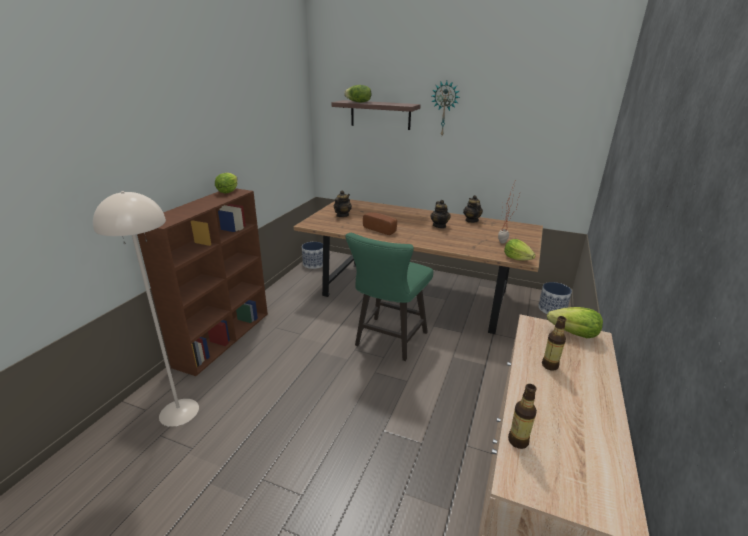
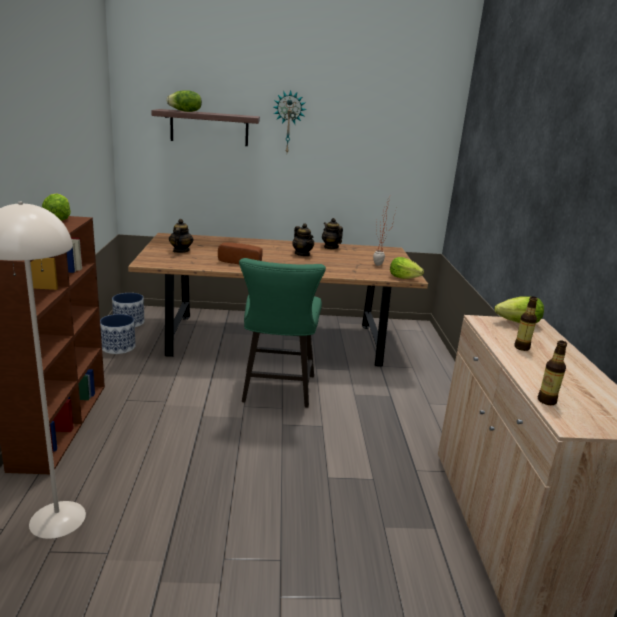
camera: 25 degrees left, 5 degrees down
(552, 309) = (421, 335): planter -> planter (118, 347)

